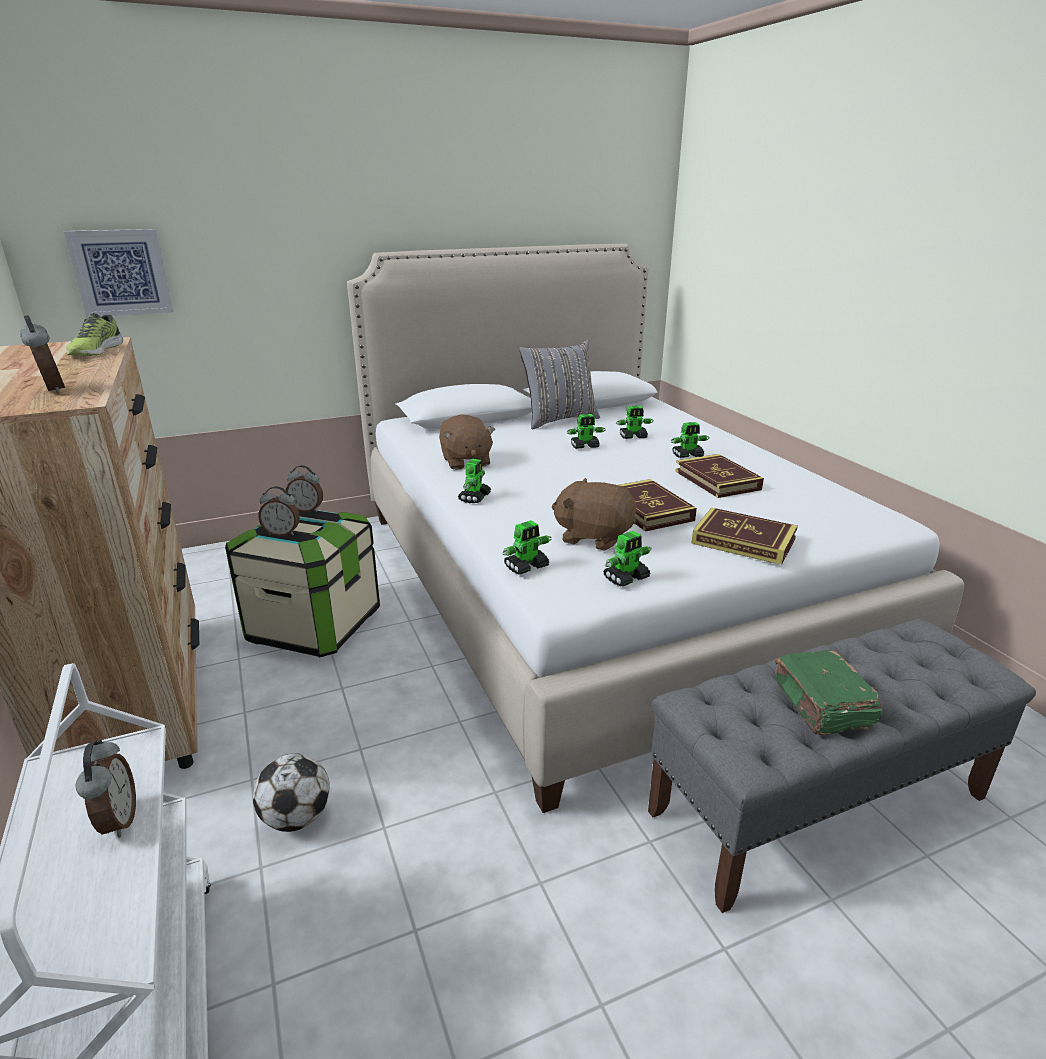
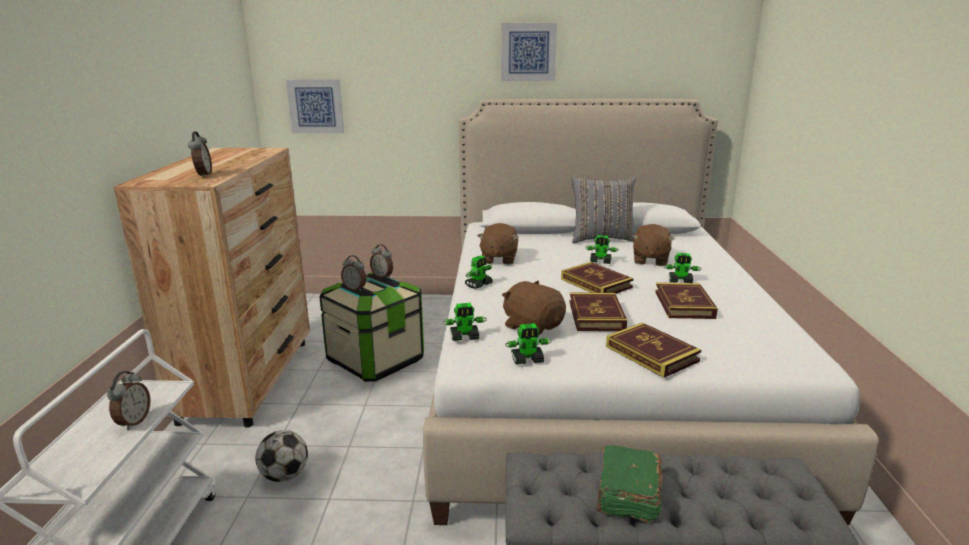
camera: 25 degrees right, 5 degrees down
(95, 351) = (257, 155): shoe -> none
(428, 186) = (528, 52): none -> picture
(607, 472) = (596, 283): none -> book
(633, 437) = (650, 260): toy robot -> brown plush toy

